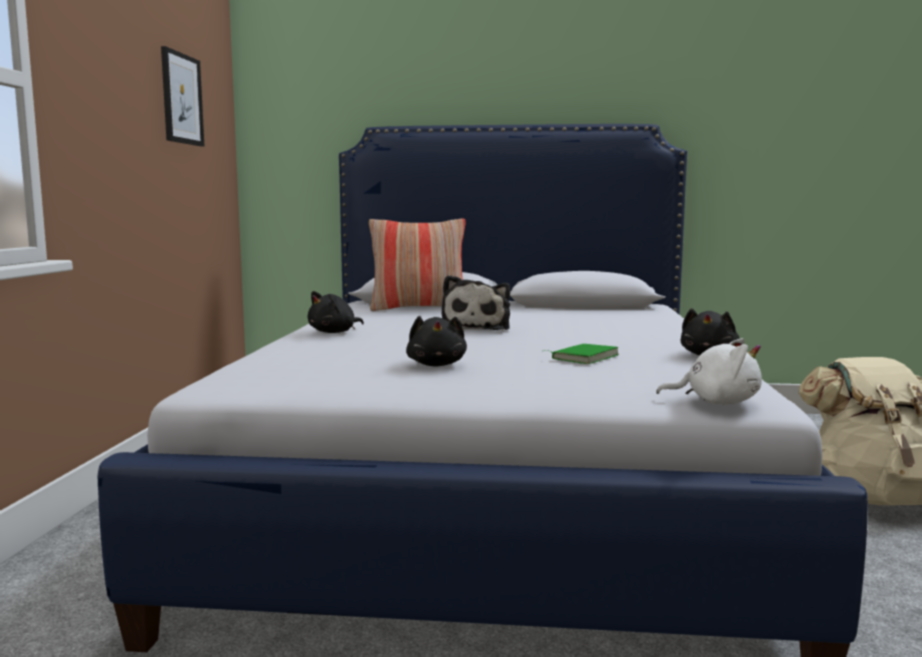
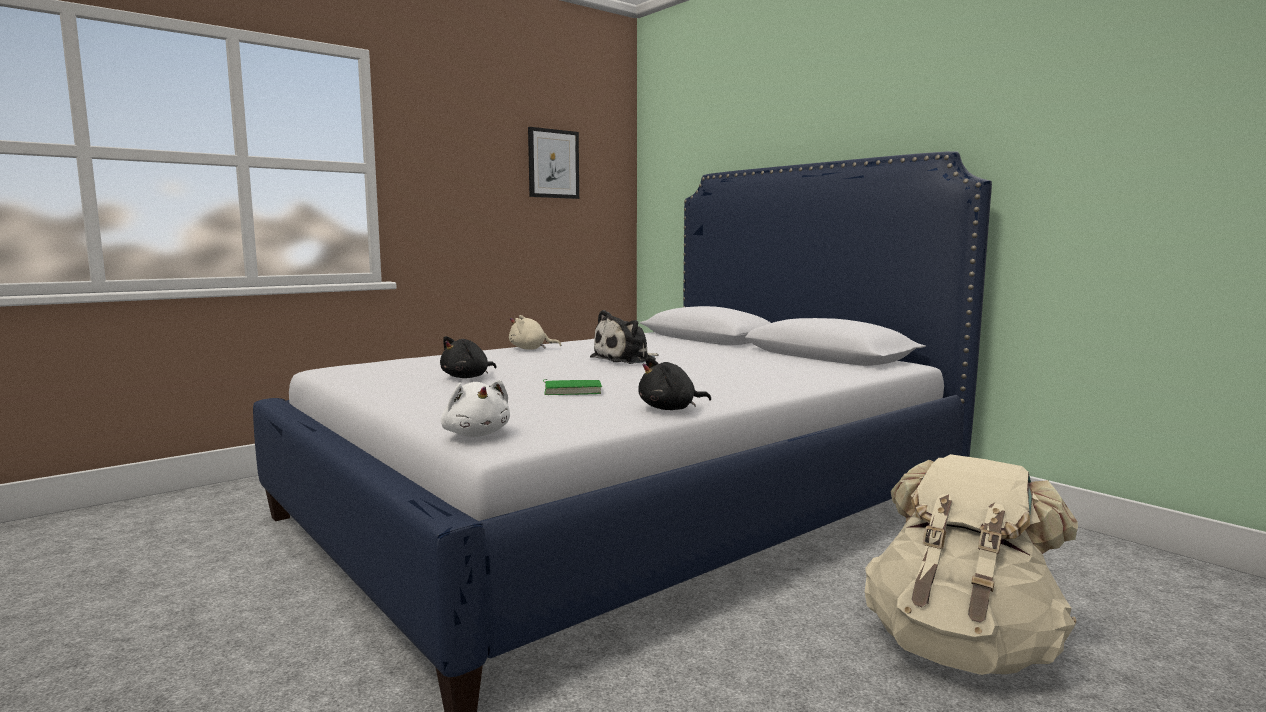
camera: 45 degrees right, 0 degrees up
(334, 332) = (530, 349): black plush toy -> beige plush toy
(419, 308) = (673, 341): pillow -> none

